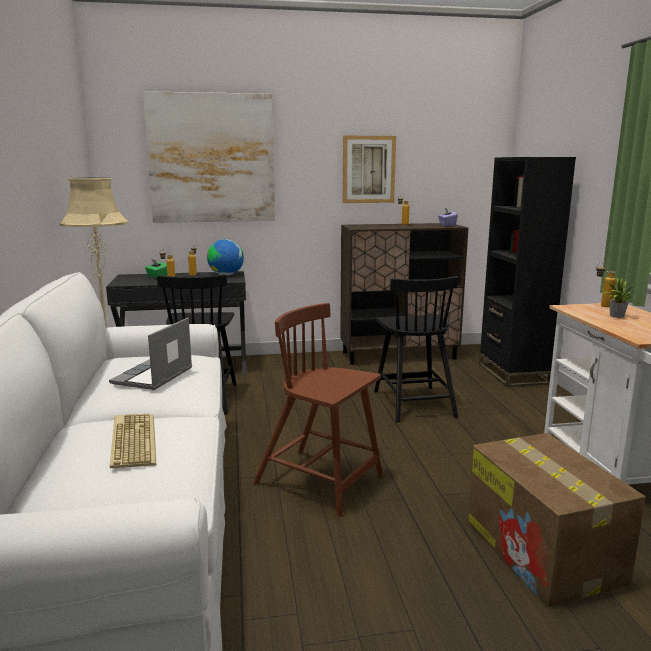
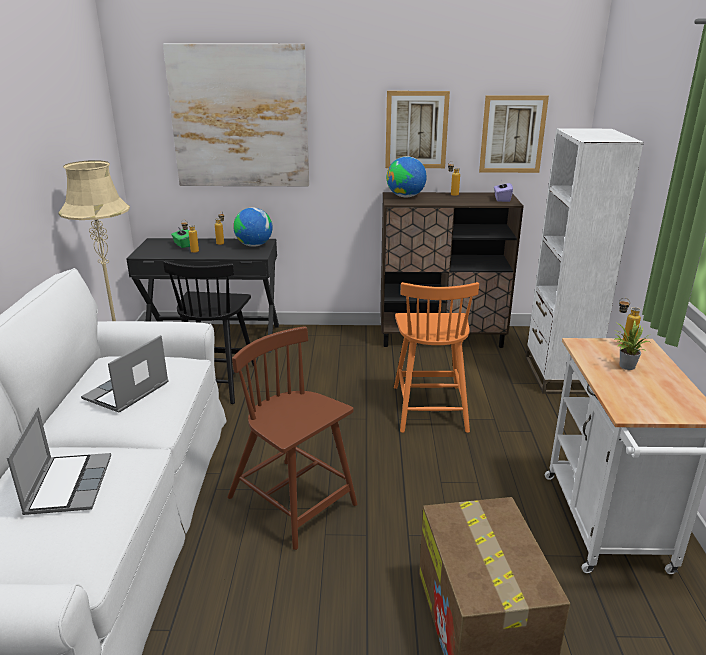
camera: 10 degrees right, 10 degrees up
(132, 441) = (68, 484): keyboard -> laptop
(364, 226) = (406, 196): none -> globe
(413, 403) = (429, 407): black chair -> orange chair
(449, 173) = (512, 134): none -> picture
(513, 374) = (558, 375): black bookcase -> white bookcase

